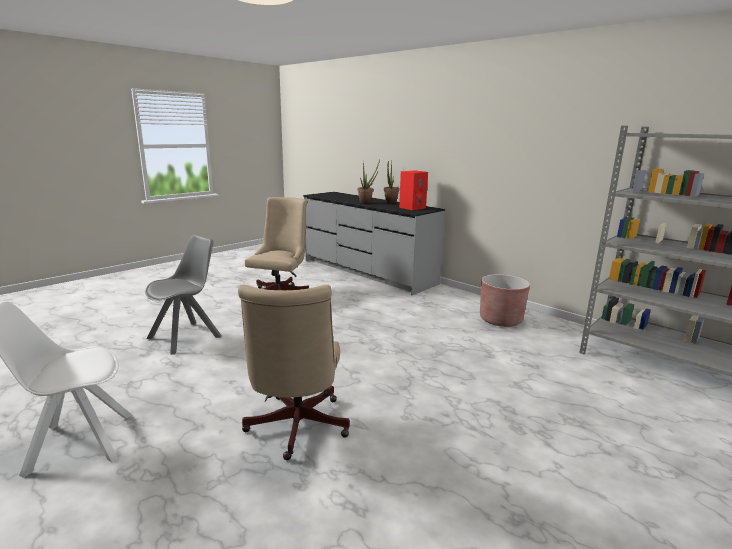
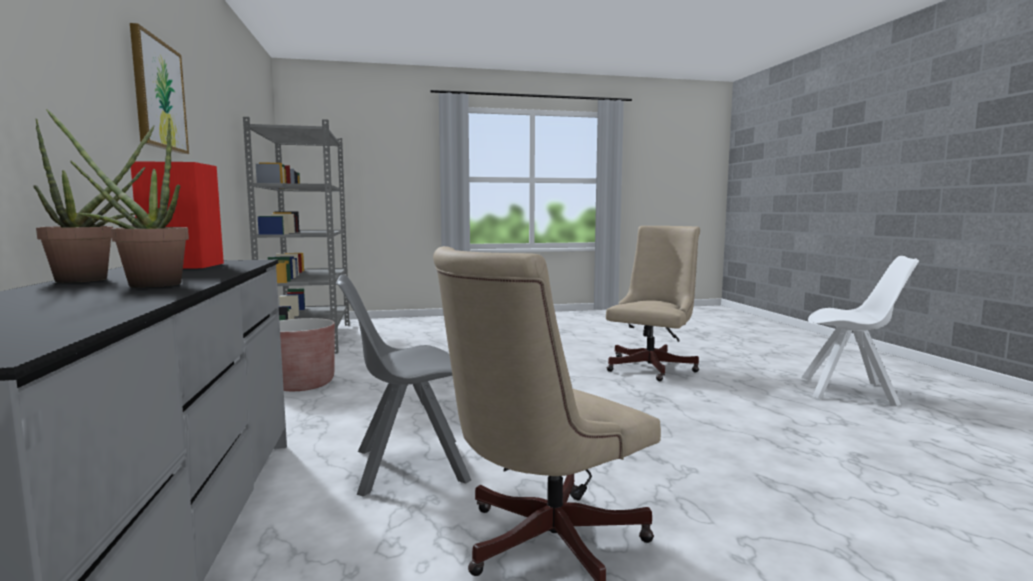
camera: 145 degrees left, 10 degrees down
(186, 337) = (796, 469): grey chair -> grey chair (407, 466)
(485, 137) = (158, 95): none -> picture

